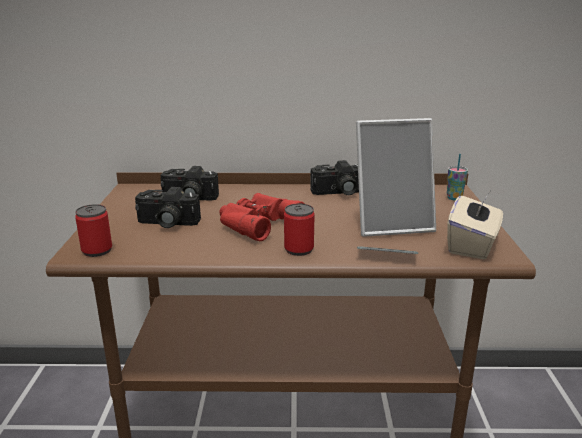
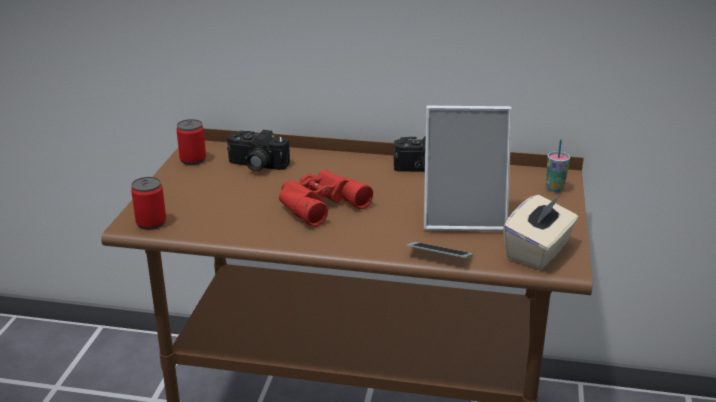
camera: 10 degrees right, 5 degrees up
(166, 223) = (226, 196): camera -> none
(299, 249) = (351, 240): can -> can (193, 160)

